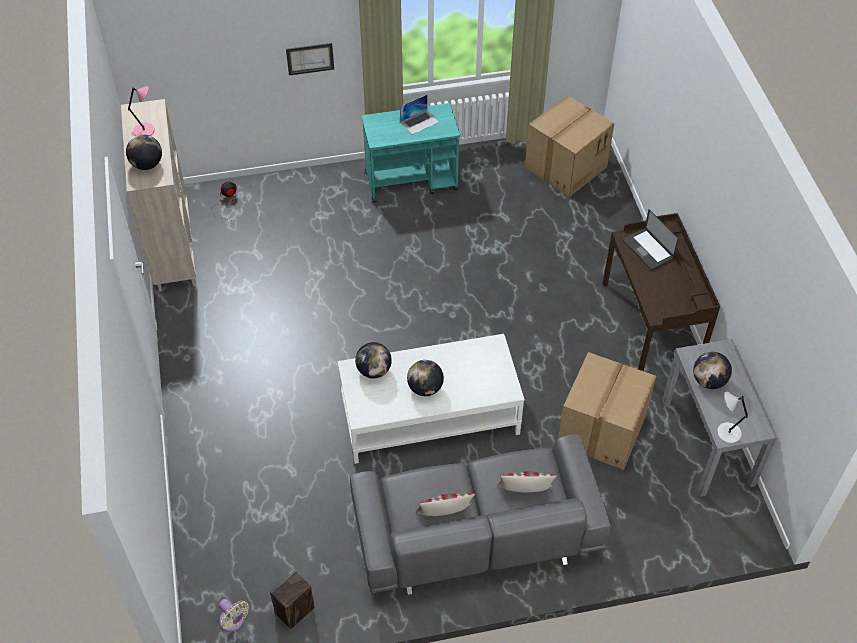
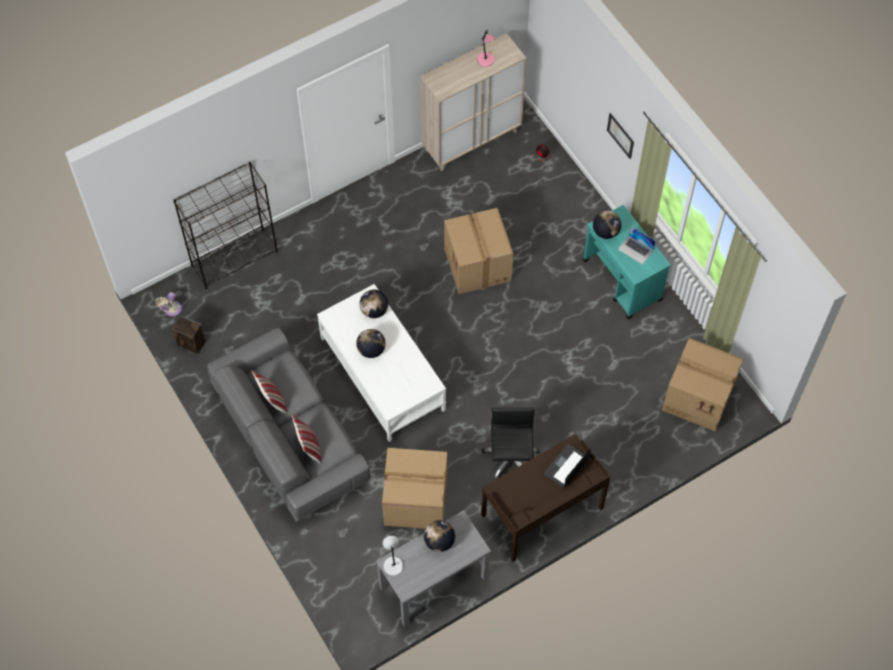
camera: 70 degrees right, 10 degrees up
(147, 164) = (451, 77): globe -> globe (605, 232)
(195, 525) = (235, 258): none -> black bookcase
(334, 288) = (478, 265): none -> cardboard box
(581, 331) = (510, 459): none -> black office chair

